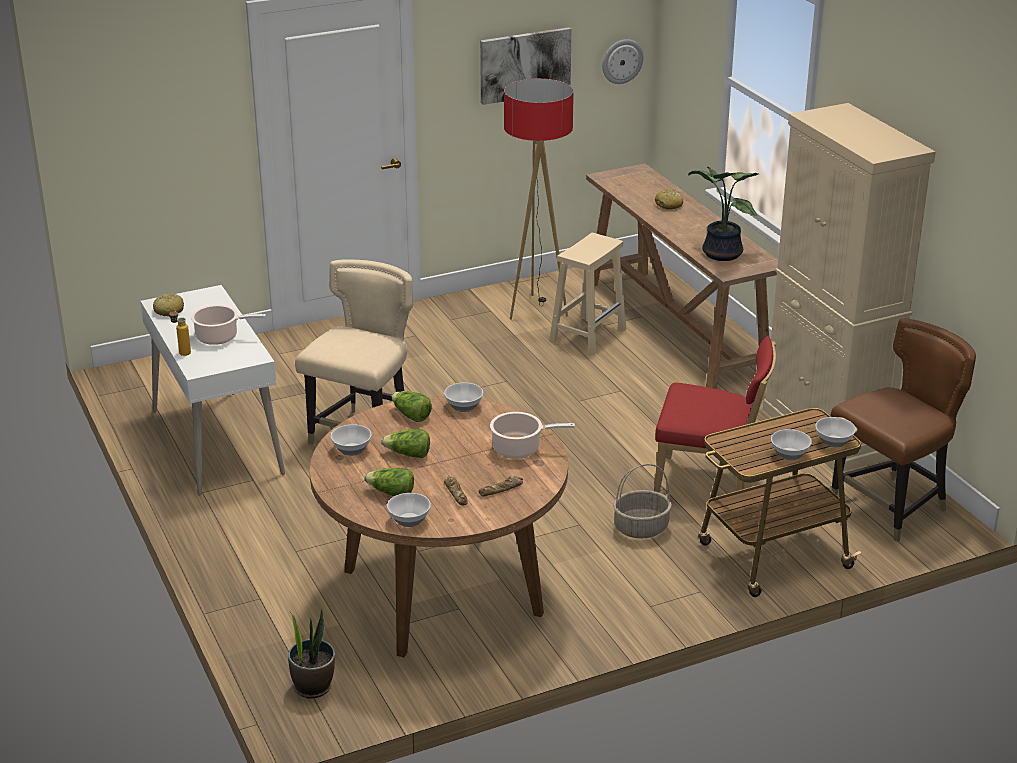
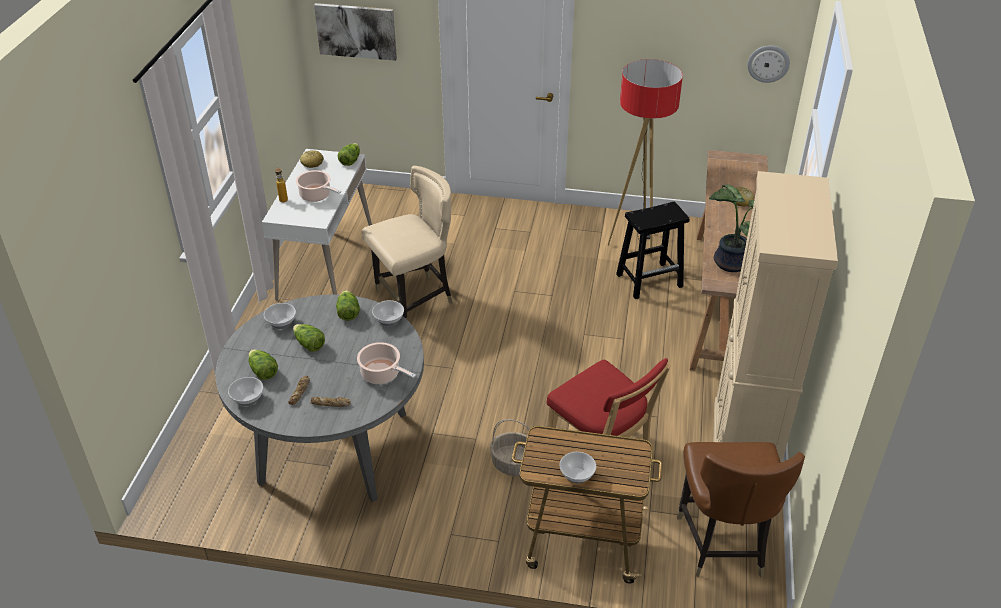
camera: 35 degrees right, 10 degrees up
(212, 295) = (350, 160): none -> lettuce
(313, 686) = (188, 478): potted plant -> none
(442, 592) = (334, 447): brown dining table -> grey dining table
(525, 65) = (673, 46): picture -> picture (356, 31)
(588, 334) = (650, 280): beige stool -> black stool
(833, 441) = (626, 480): bowl -> none
(890, 507) = (722, 545): brown chair -> brown chair turned 90 degrees clockwise

